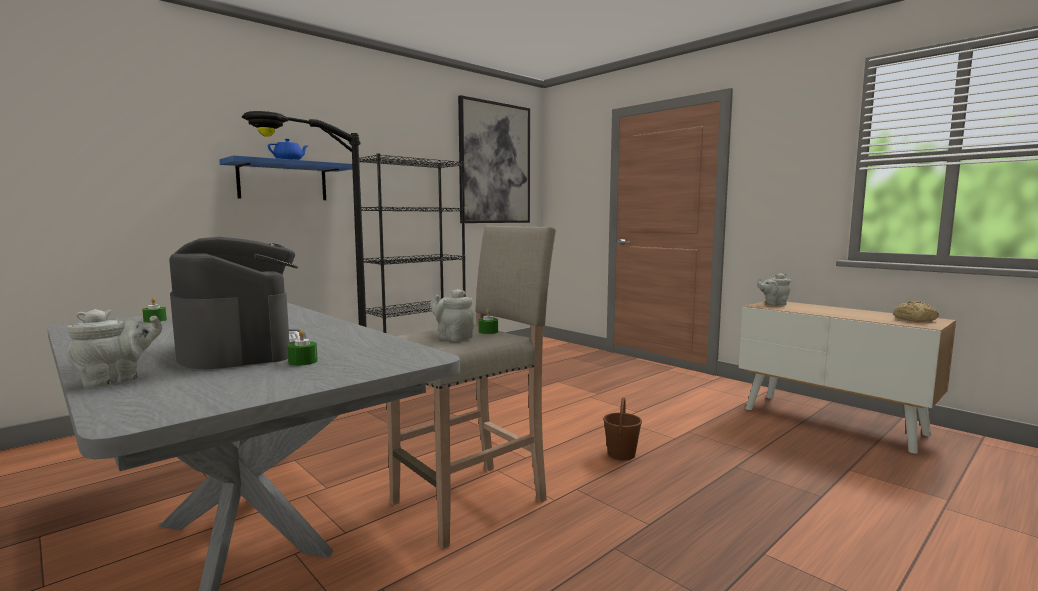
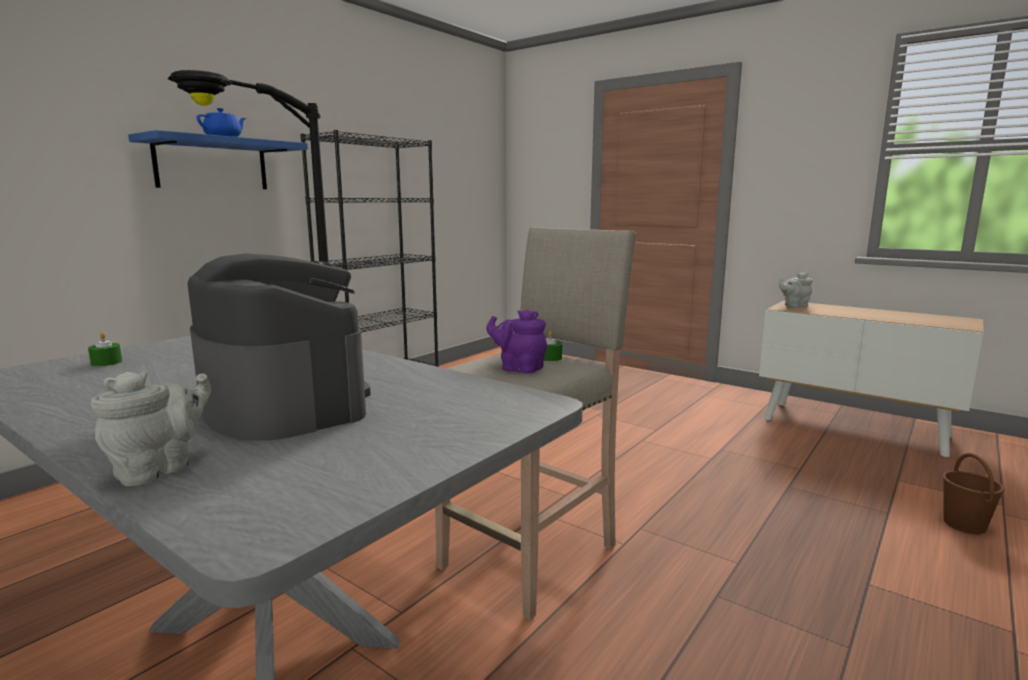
camera: 10 degrees left, 5 degrees up
(303, 361) = (391, 419): green candle -> none
(453, 337) = (519, 368): grey teapot -> purple teapot
(495, 163) = (456, 143): picture -> none
(621, 454) = (666, 482): brown bucket -> brown bucket (965, 525)
(915, 320) = (947, 320): bread -> none

